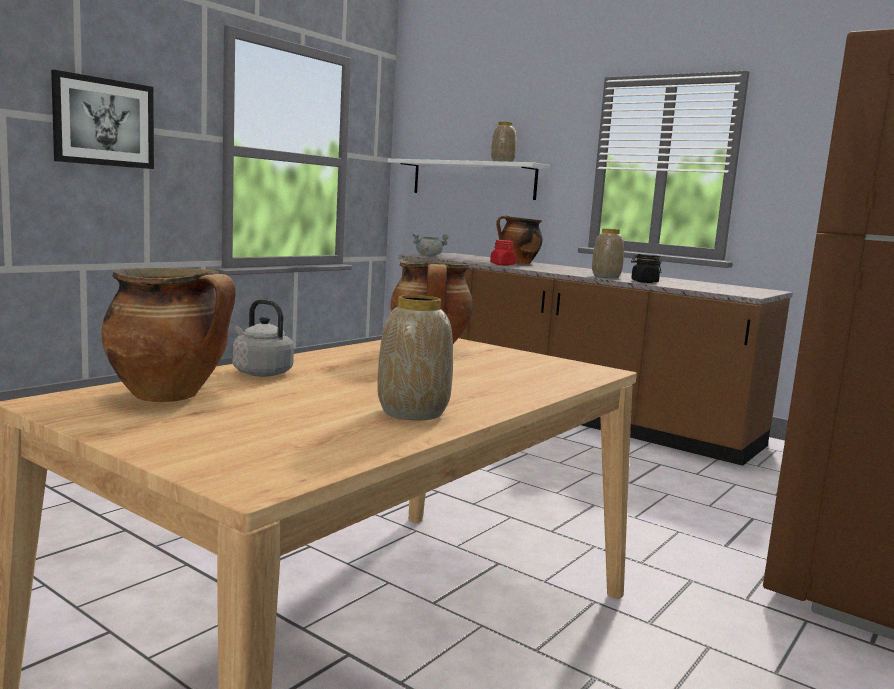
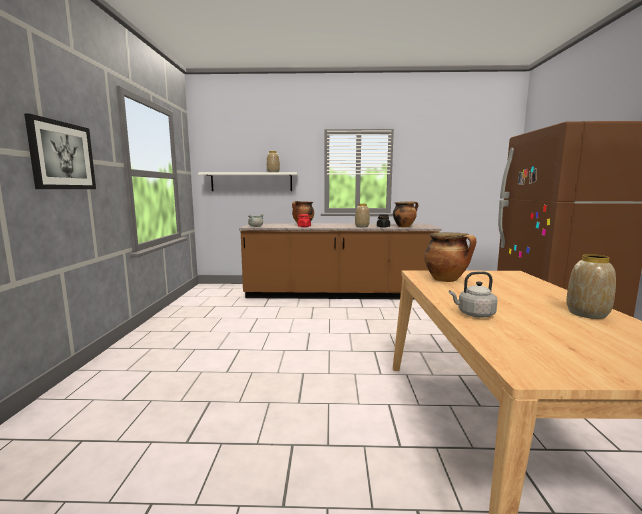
camera: 35 degrees left, 0 degrees up
(170, 396) = (524, 343): cooking pot -> cooking pot (404, 226)

